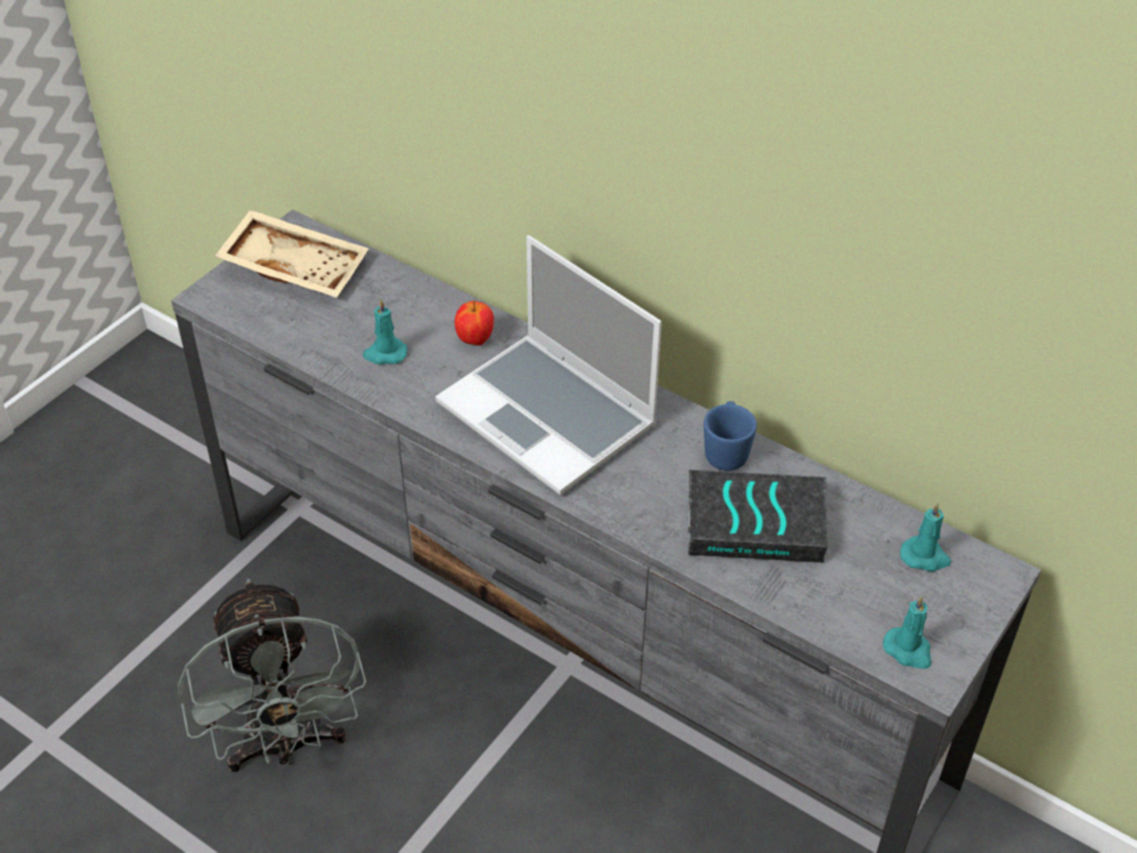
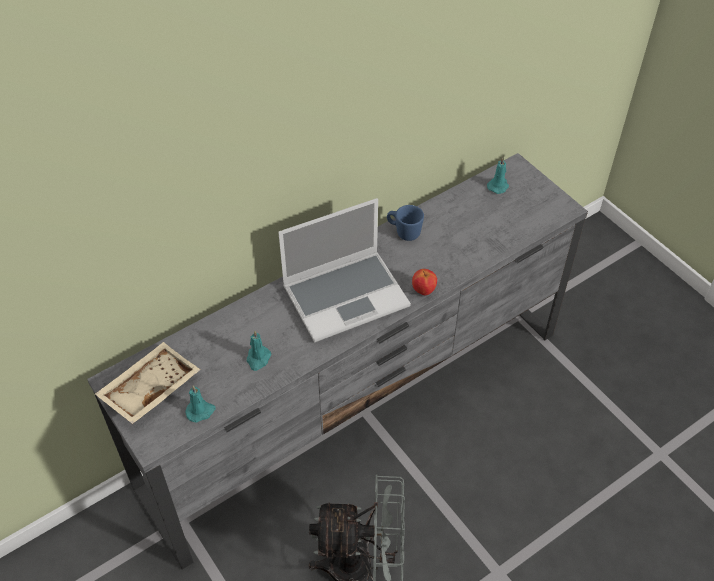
camera: 70 degrees left, 5 degrees up
(475, 340) = (268, 313): apple -> apple (423, 291)
(757, 522) = (455, 236): book -> none
(908, 650) = (549, 210): turquoise candle -> turquoise candle (200, 411)

